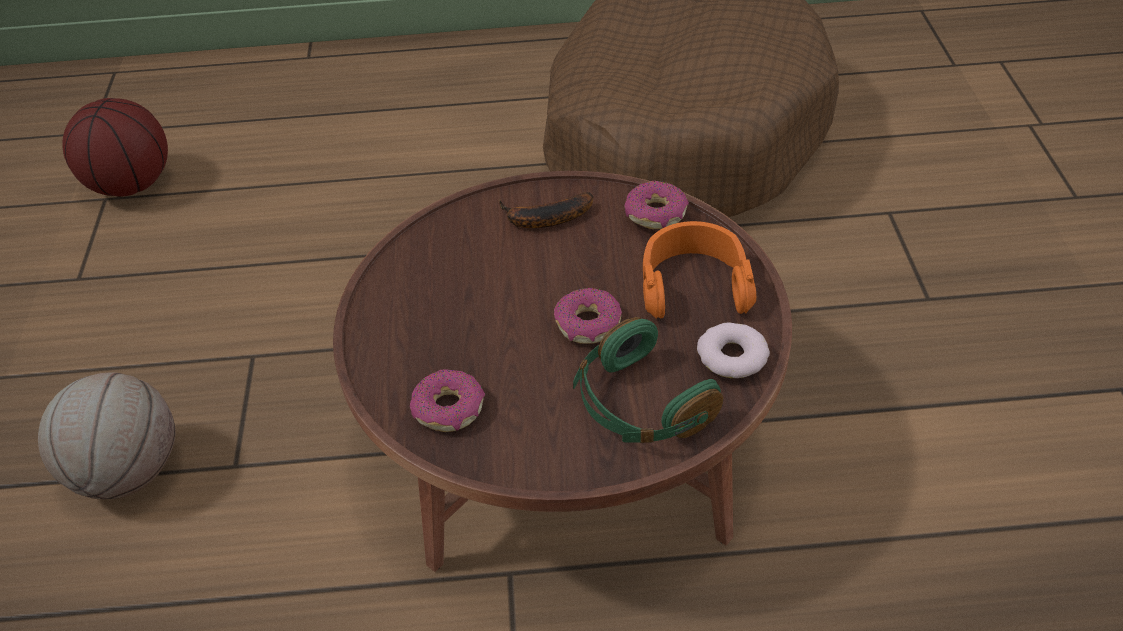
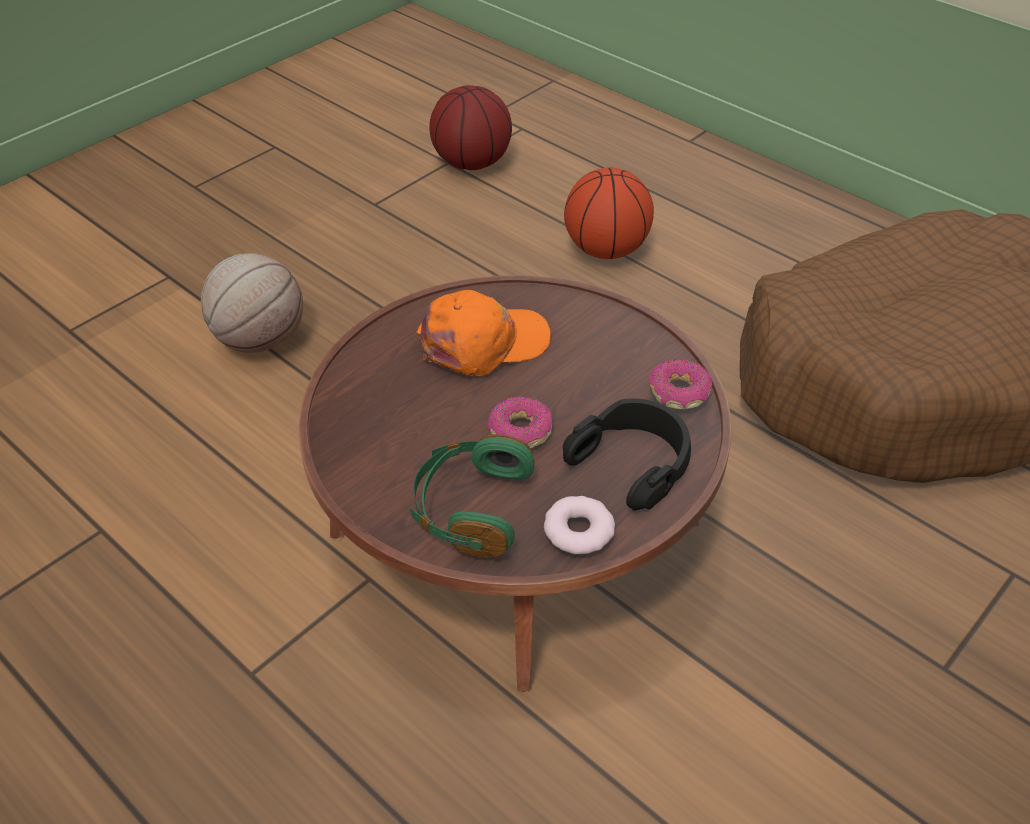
camera: 45 degrees right, 0 degrees up
(353, 182) = (605, 250): none -> basketball
(449, 410) = (363, 414): donut -> none
(462, 284) = (483, 343): none -> orange cap
(544, 219) = (597, 339): banana -> none
(694, 284) = (632, 462): orange headphones -> black headphones

